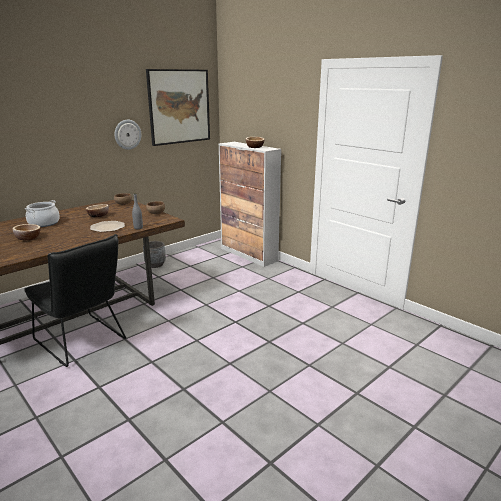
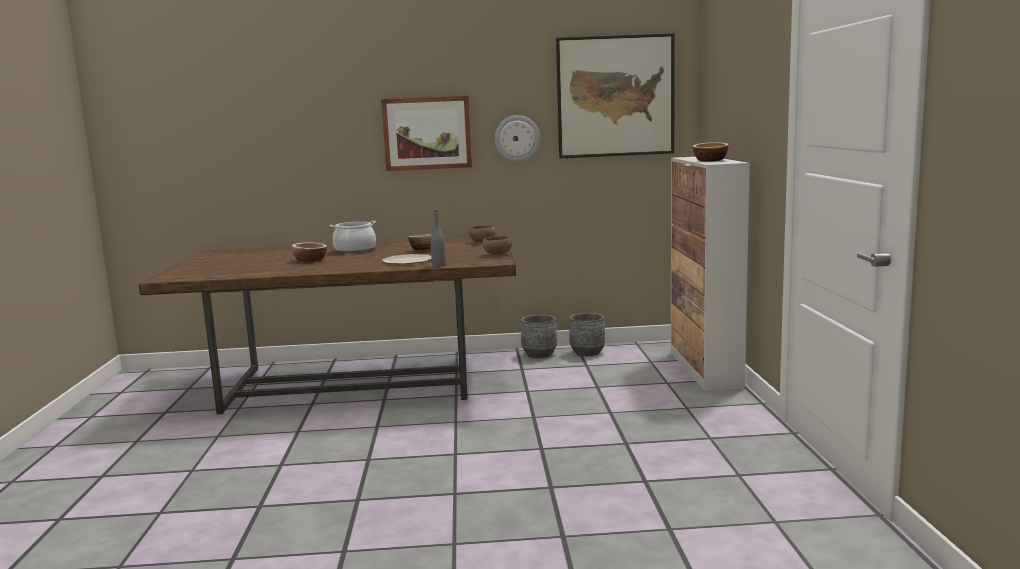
camera: 40 degrees right, 10 degrees down
(69, 133) = (427, 133): none -> picture
(83, 342) = (331, 416): black chair -> none
(180, 257) = (587, 352): none -> grey planter

